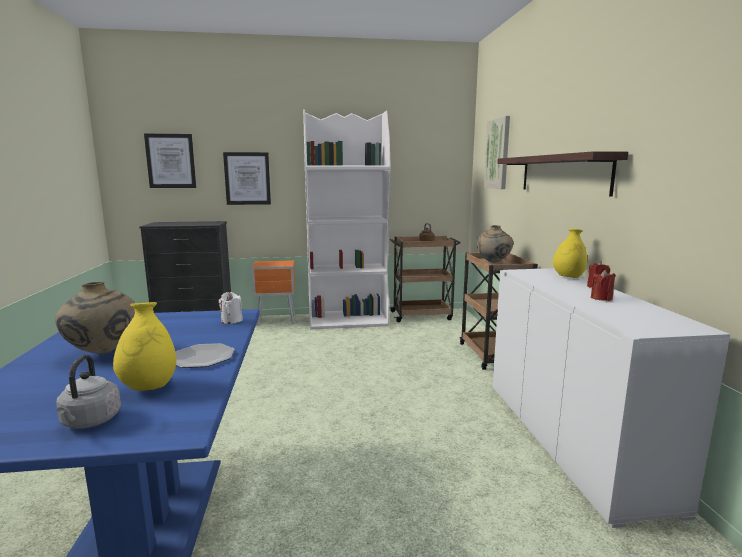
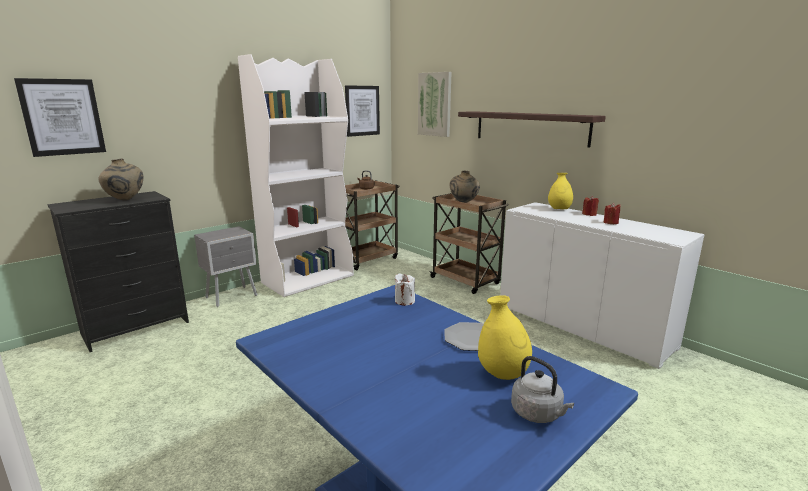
camera: 35 degrees left, 5 degrees up
(102, 353) = (382, 366): beige vase -> beige vase (125, 200)
(247, 178) = (174, 135): picture -> picture (362, 110)
(277, 320) = (233, 296): orange nightstand -> grey nightstand

